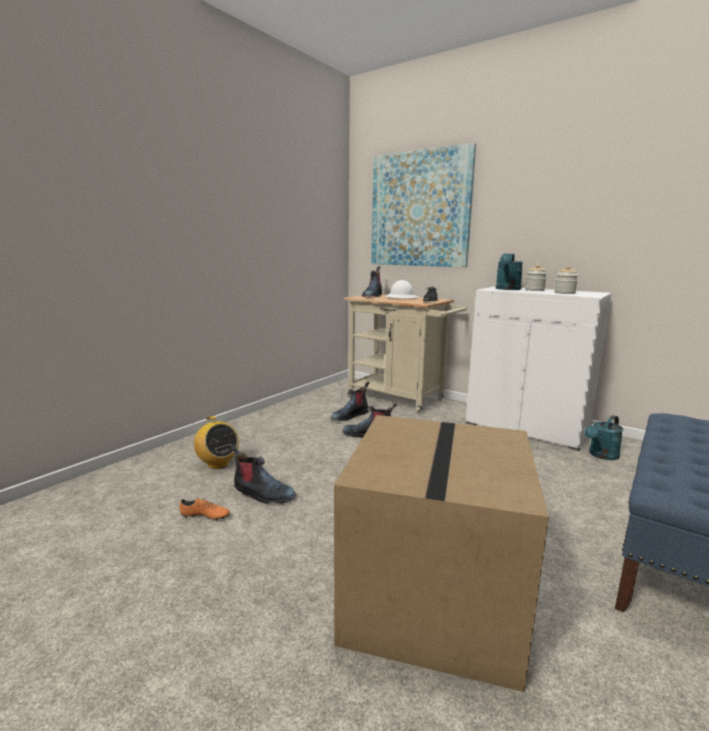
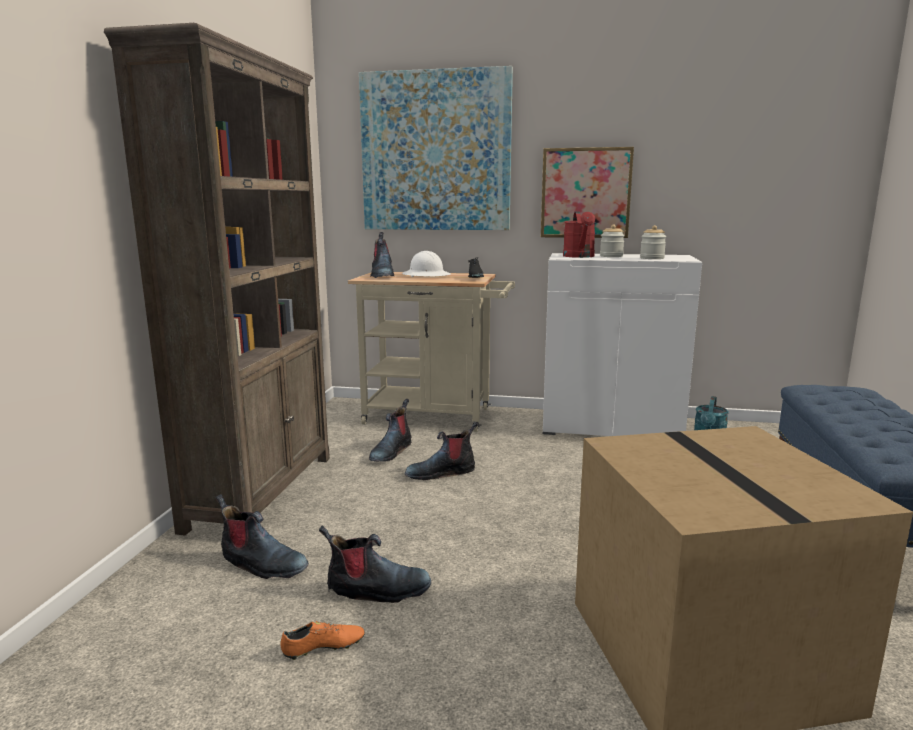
camera: 25 degrees left, 0 degrees up
(218, 464) = (262, 564): radio -> boot
(256, 424) = (262, 491): none -> brown bookcase
(507, 289) = (580, 256): turquoise watering can -> red watering can
(526, 239) = (585, 193): none -> picture

